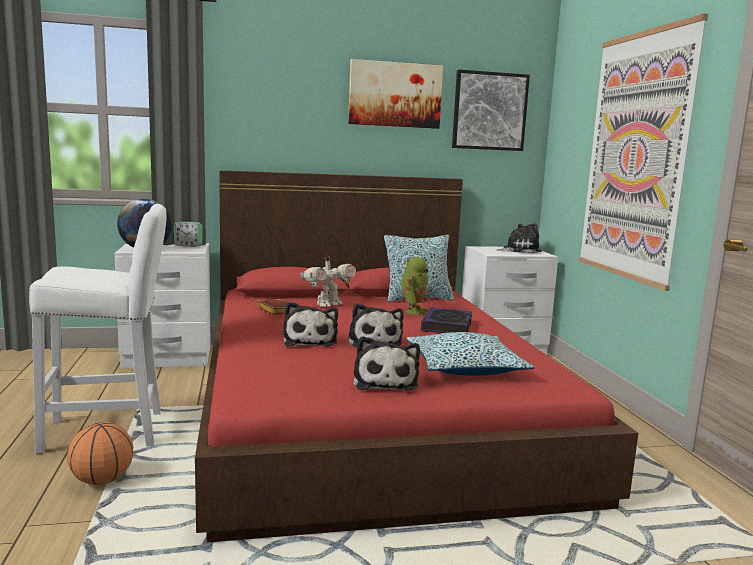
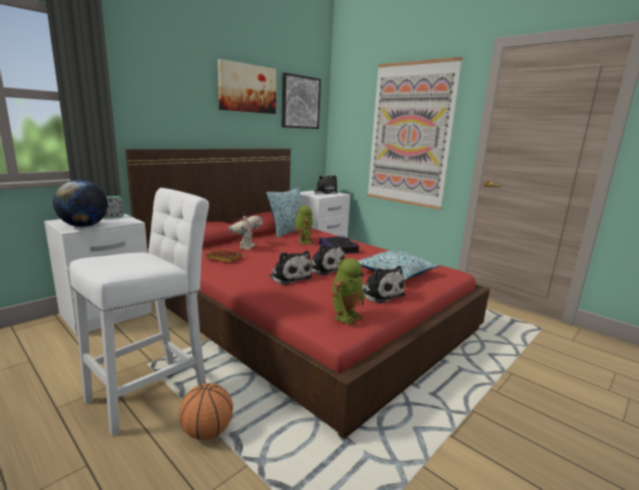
camera: 35 degrees left, 5 degrees up
(286, 389) = (346, 316): none -> toy robot

